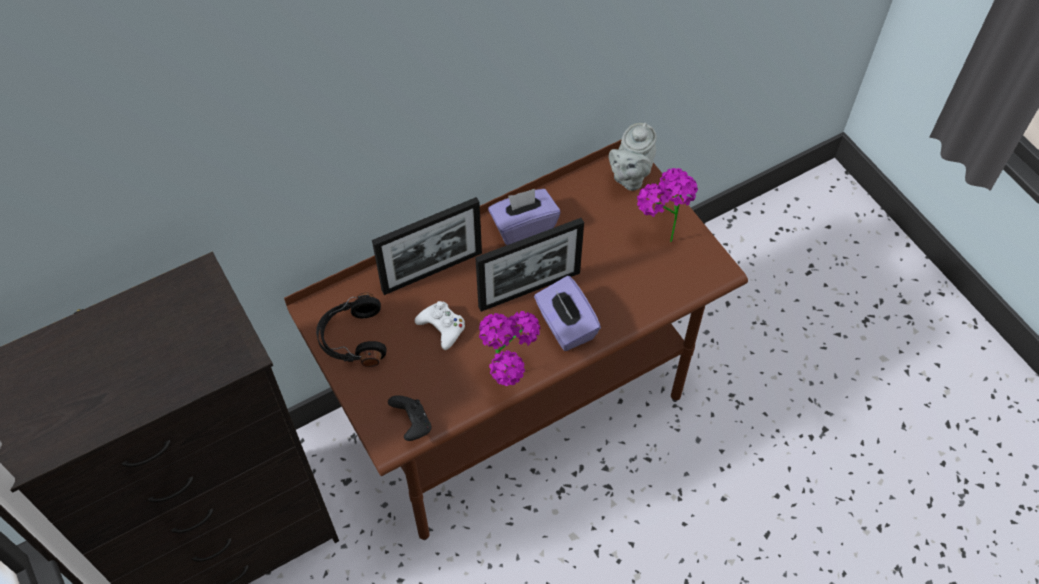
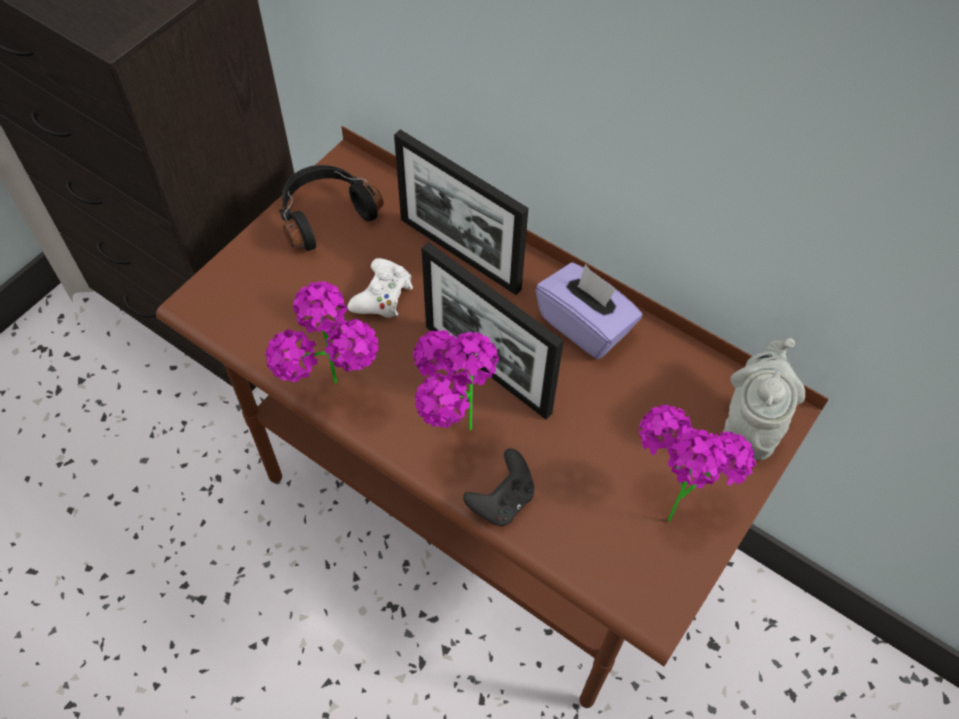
camera: 65 degrees right, 0 degrees up
(412, 424) = (230, 317): black game controller -> black game controller (502, 500)
(565, 326) = (450, 433): purple tissue box -> potted plant
(630, 176) = (751, 424): grey teapot -> grey teapot turned 105 degrees clockwise

